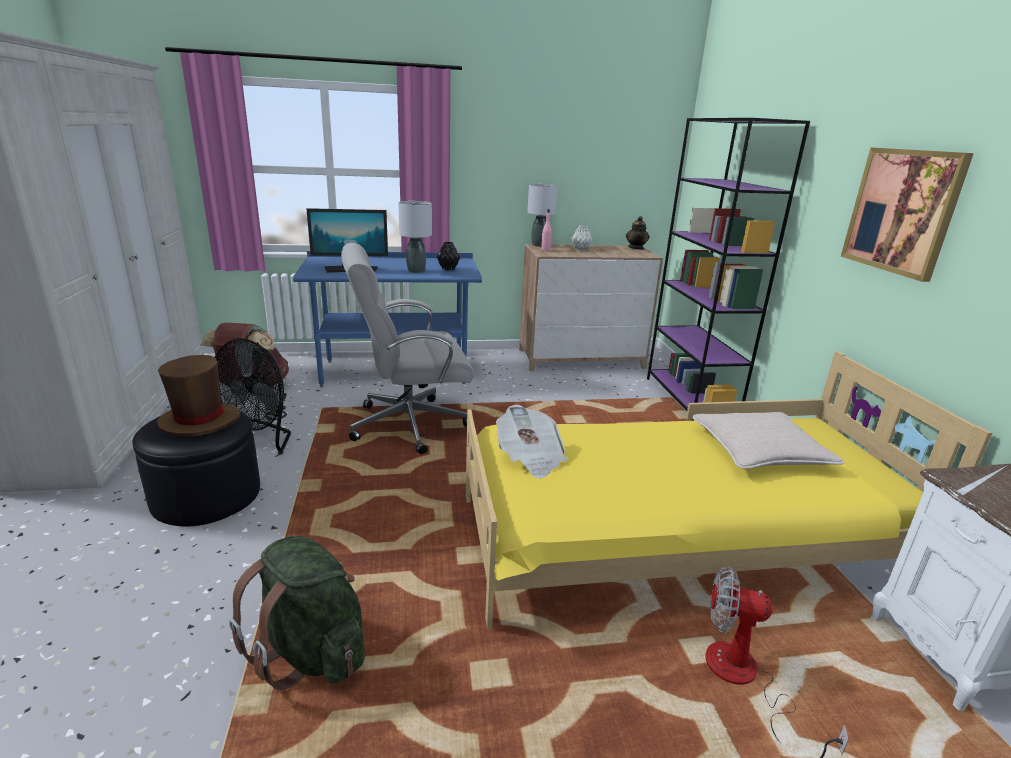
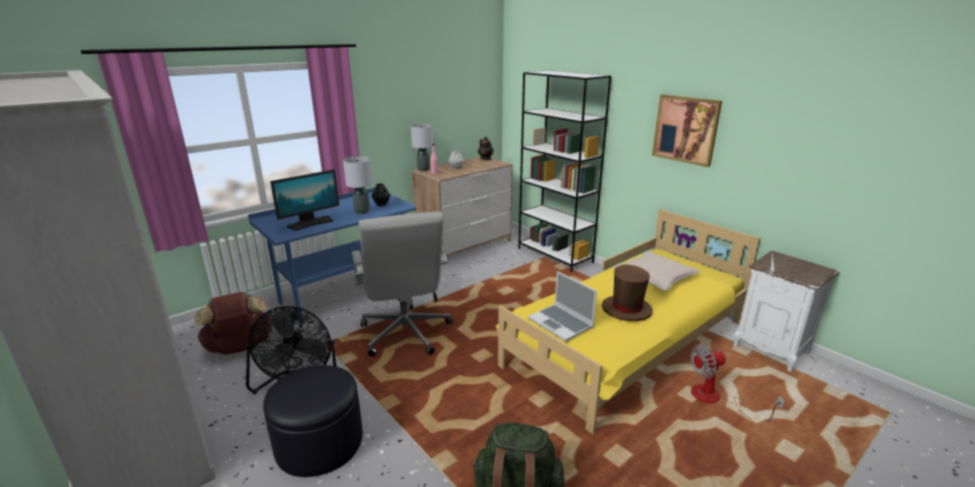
camera: 30 degrees left, 0 degrees up
(199, 421) = (313, 384): brown hat -> brown hat (626, 309)
(409, 424) = (405, 332): grey office chair -> grey office chair turned 60 degrees counterclockwise
(530, 458) = (561, 323): newspaper -> laptop
(690, 400) = (555, 255): purple bookcase -> white bookcase

